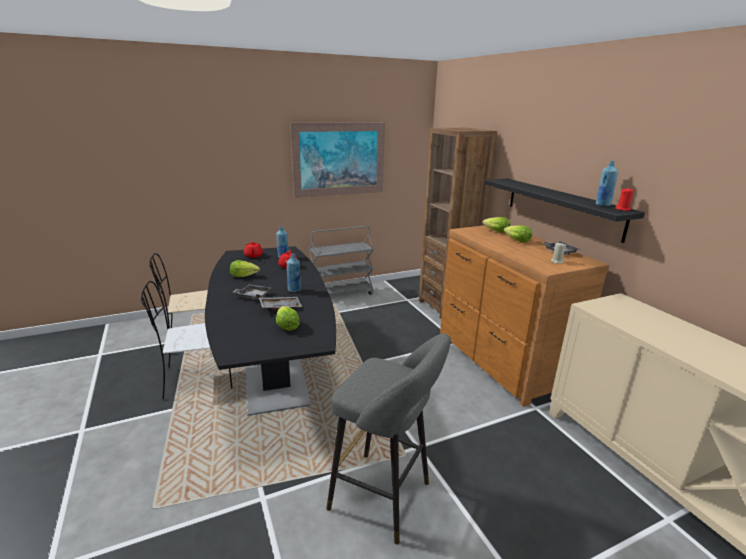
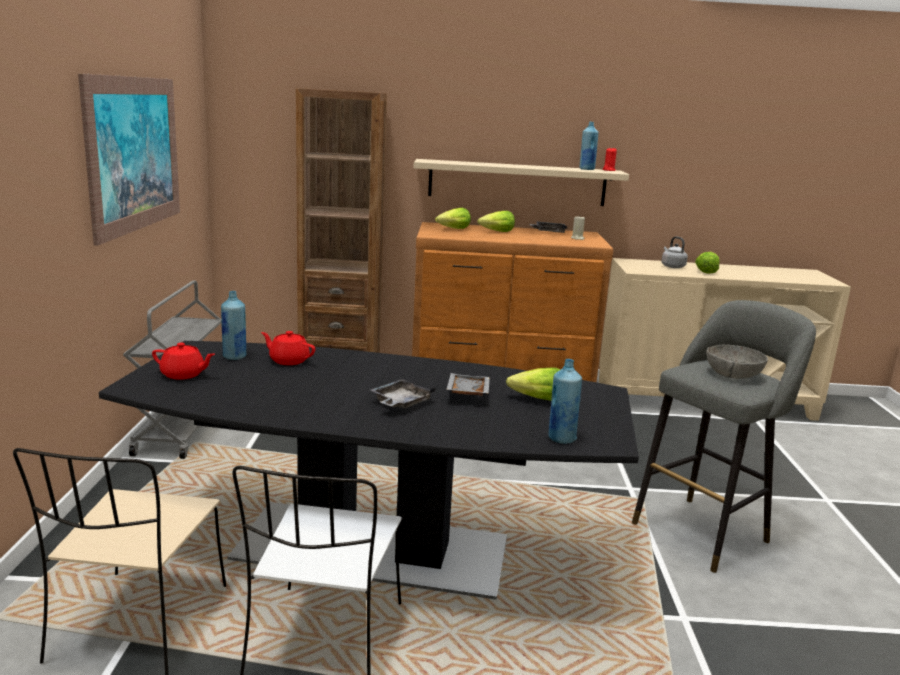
camera: 65 degrees left, 5 degrees down
(244, 276) = (290, 396): lettuce -> lettuce (706, 271)
(294, 290) = (408, 374): blue bottle -> blue bottle (561, 438)
(383, 383) = (732, 374): none -> grey bowl
(562, 207) = (517, 182): black shelf -> beige shelf
(651, 319) = (672, 266): none -> grey kettle

